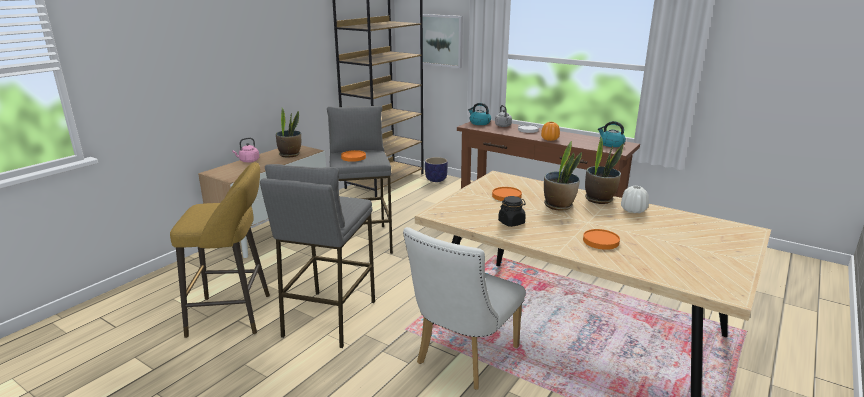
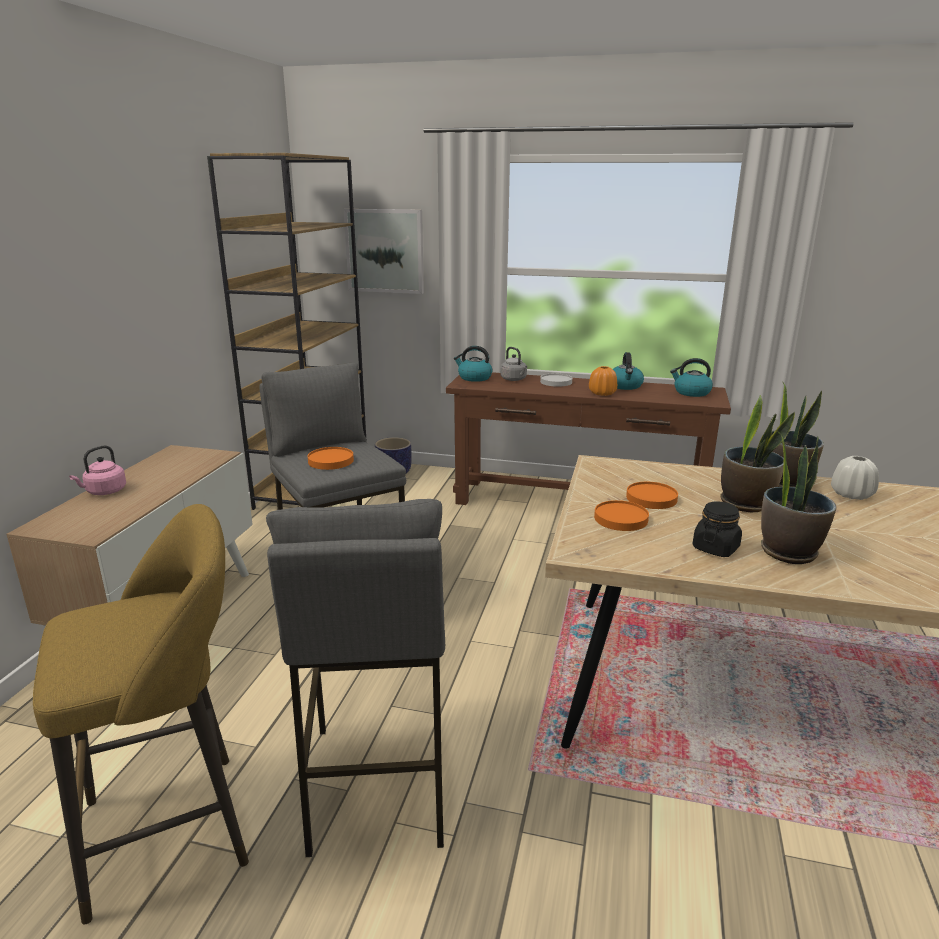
camera: 20 degrees left, 0 degrees up
(290, 154) = (182, 468): potted plant -> potted plant (788, 552)
(463, 359) = (666, 806): white chair -> none
(571, 136) = (625, 386): none -> kettle
(600, 241) = (880, 559): orange plate -> orange plate (620, 518)

